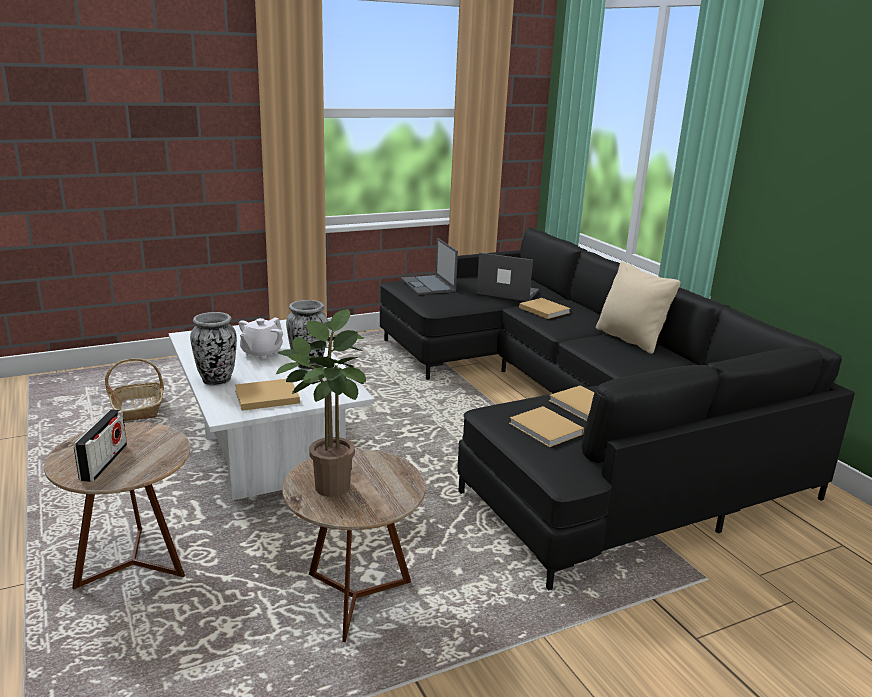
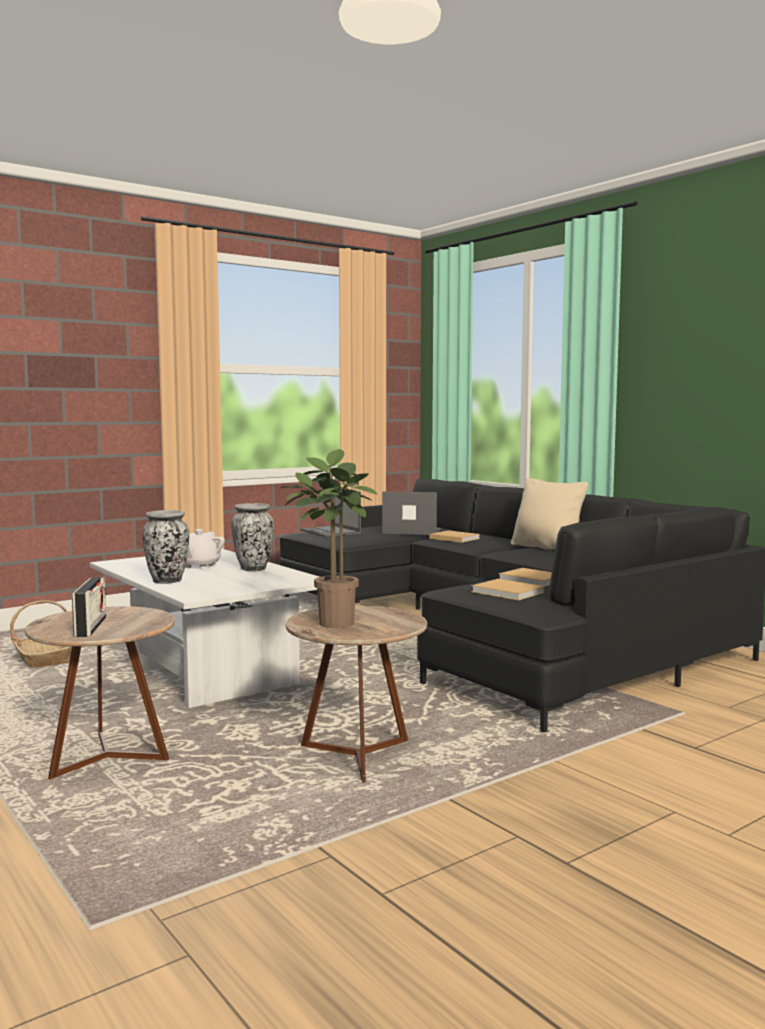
camera: 10 degrees left, 15 degrees down
(265, 397) = (225, 586): beige book -> none

